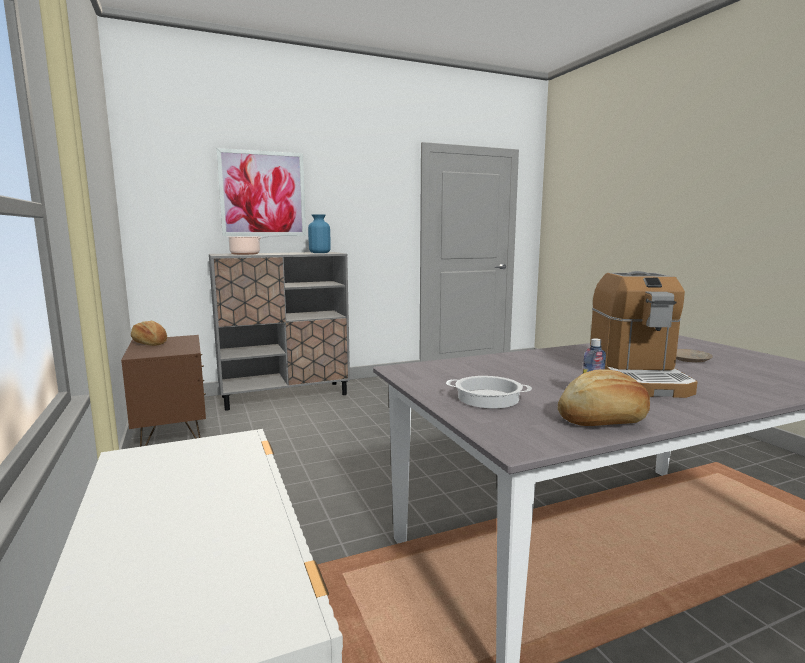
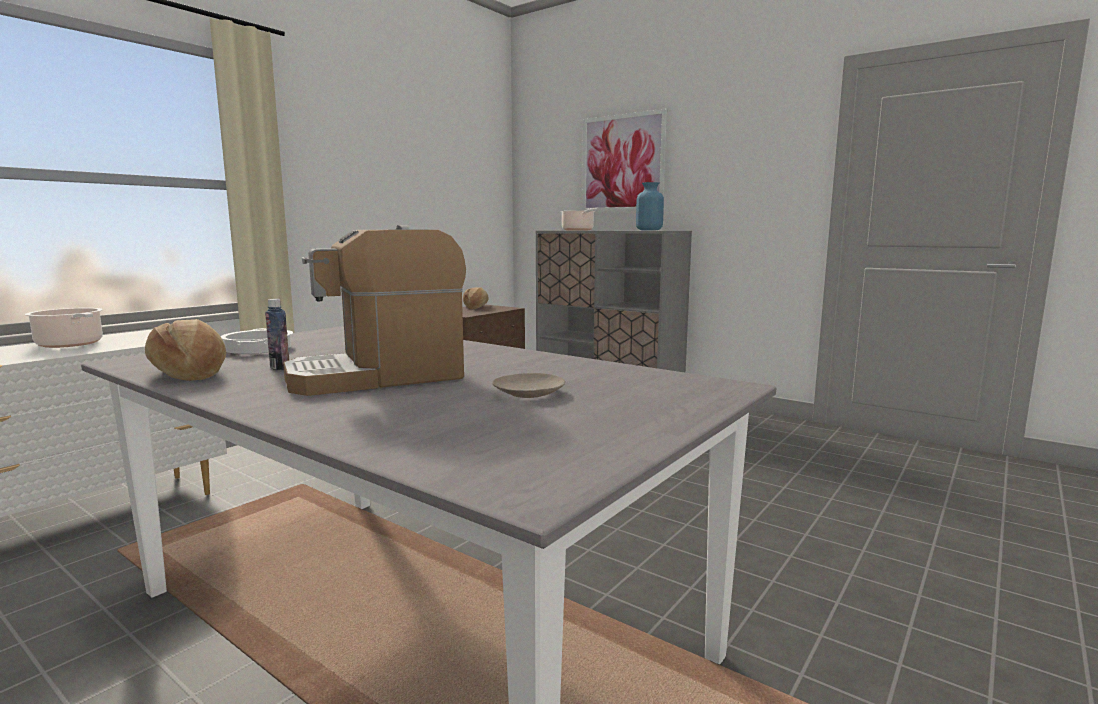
camera: 60 degrees right, 0 degrees up
(166, 516) = (71, 344): none -> cooking pot

